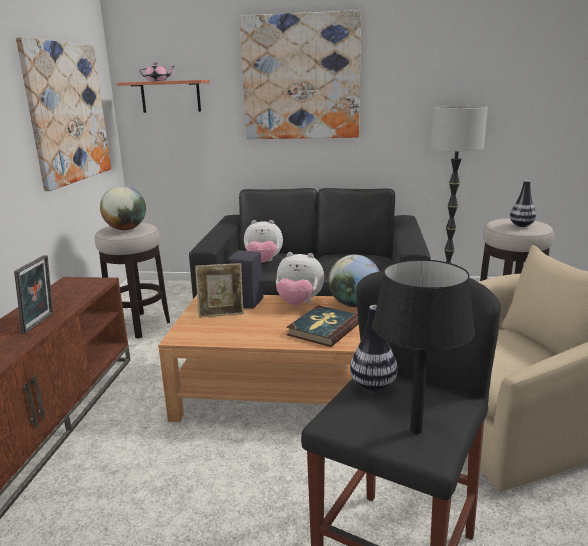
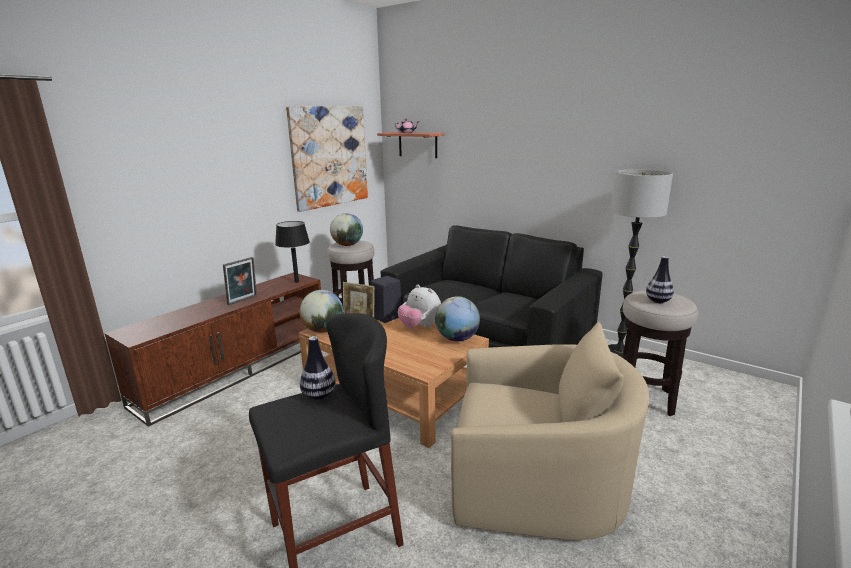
camera: 30 degrees right, 0 degrees up
(188, 334) = (323, 330): none -> globe
(263, 262) = (439, 288): plush toy -> none
(301, 78) = (512, 134): picture -> none
(324, 329) = (409, 351): book -> none
(416, 430) = (294, 432): black table lamp -> black table lamp (296, 282)

